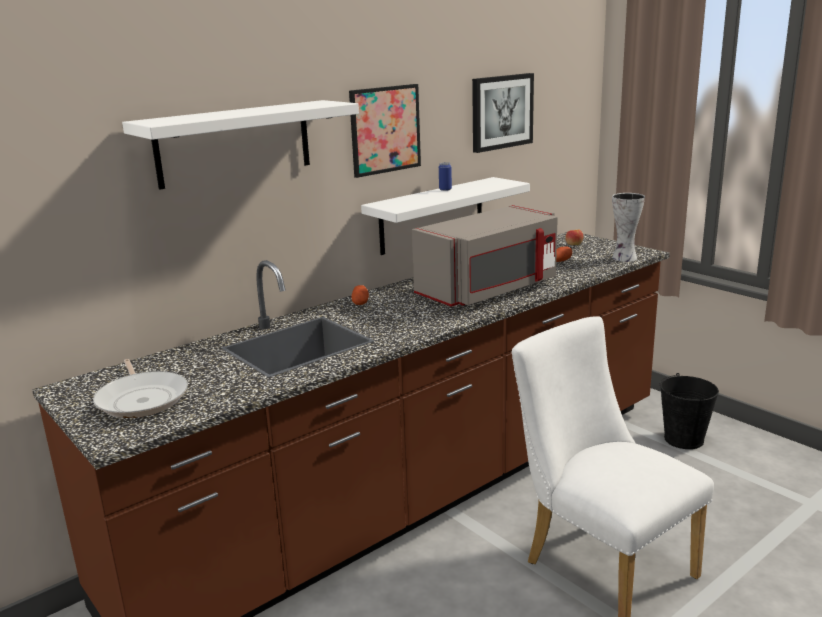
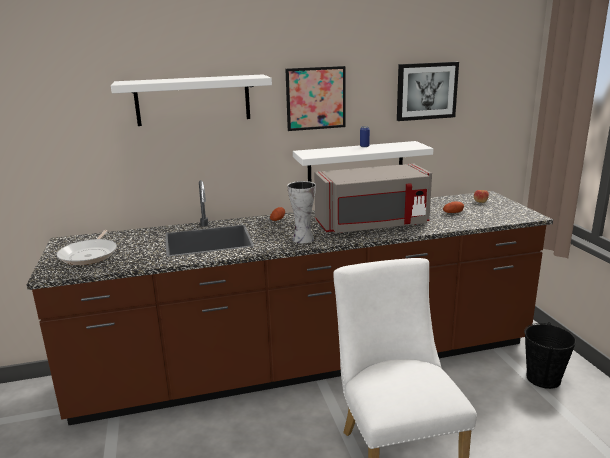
camera: 25 degrees right, 0 degrees up
(623, 258) = (506, 218): vase -> vase (302, 239)

